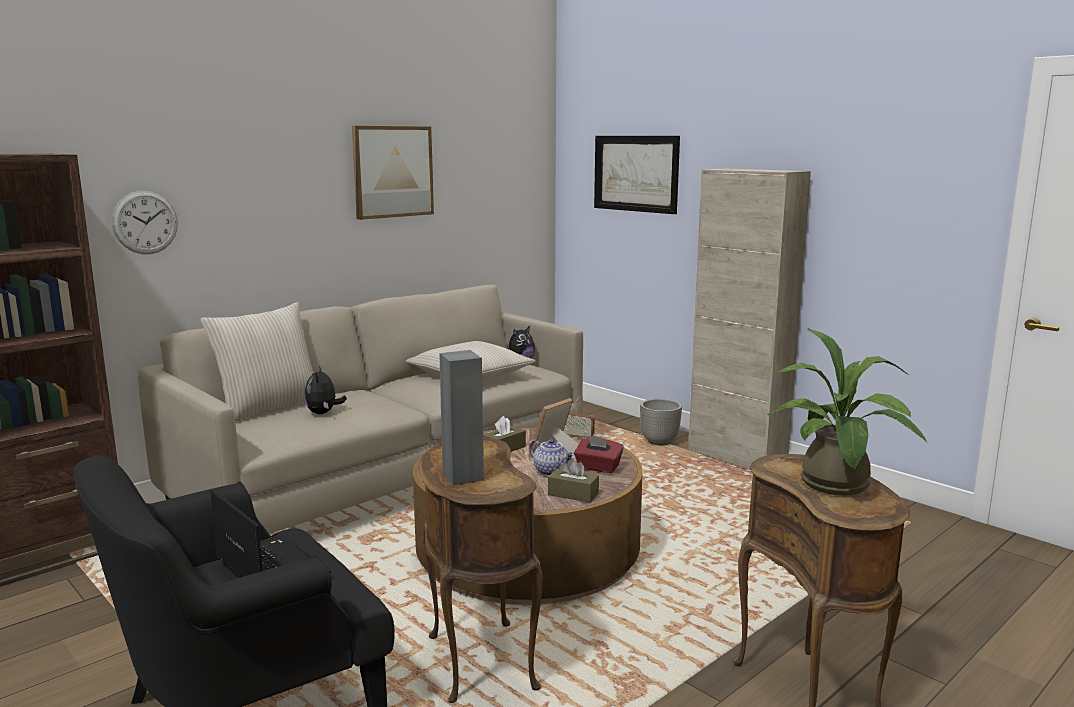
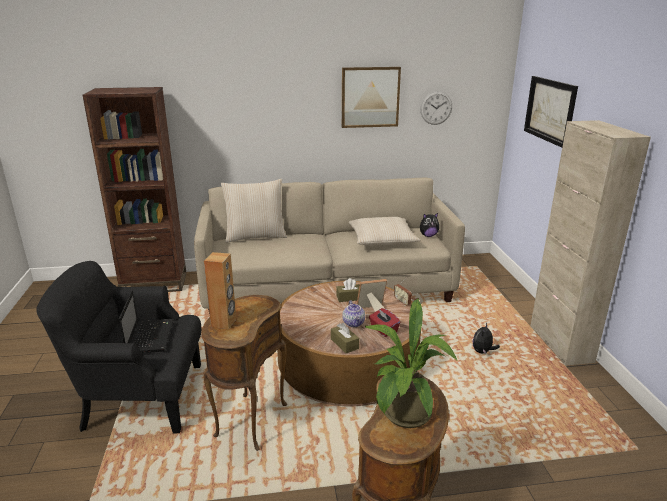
camera: 35 degrees right, 10 degrees up
(145, 222) = (211, 124): wall clock -> wall clock (436, 108)
(323, 413) = (273, 247): plush toy -> plush toy (482, 352)
(463, 476) = (224, 323): grey speaker -> brown speaker
(659, 442) = (517, 313): planter -> none

